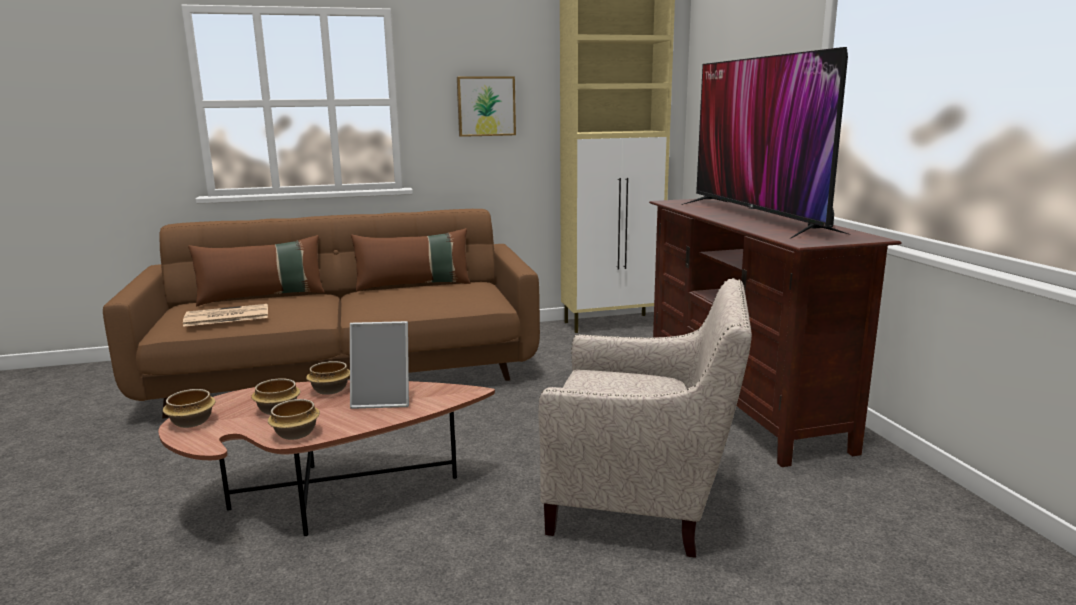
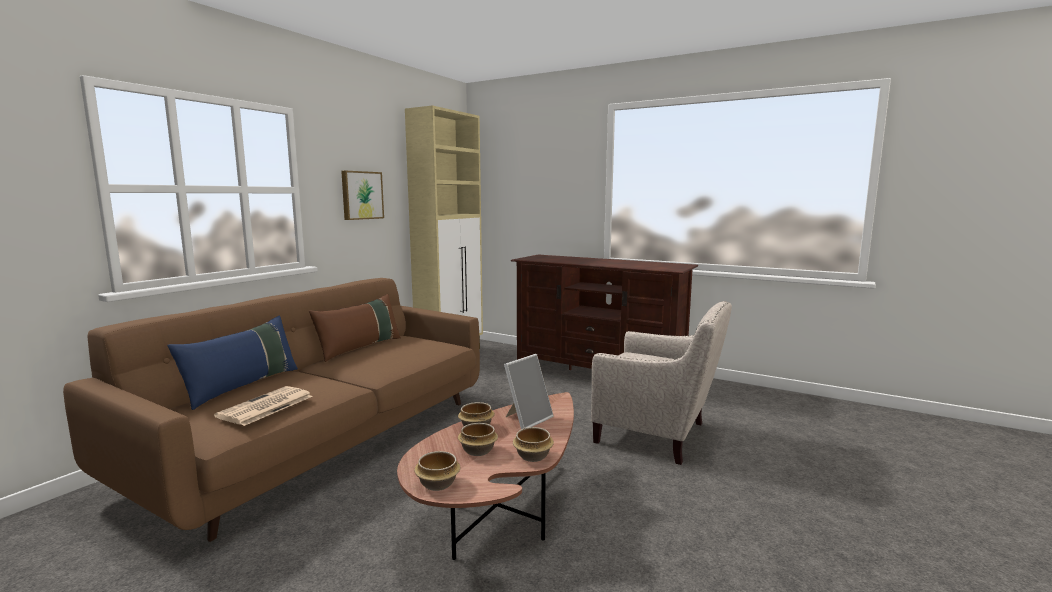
camera: 45 degrees left, 5 degrees down
(262, 297) = (243, 386): brown pillow -> blue pillow
(643, 503) = (658, 435): beige armchair -> beige armchair turned 60 degrees clockwise
(756, 217) = (603, 261): television -> none

